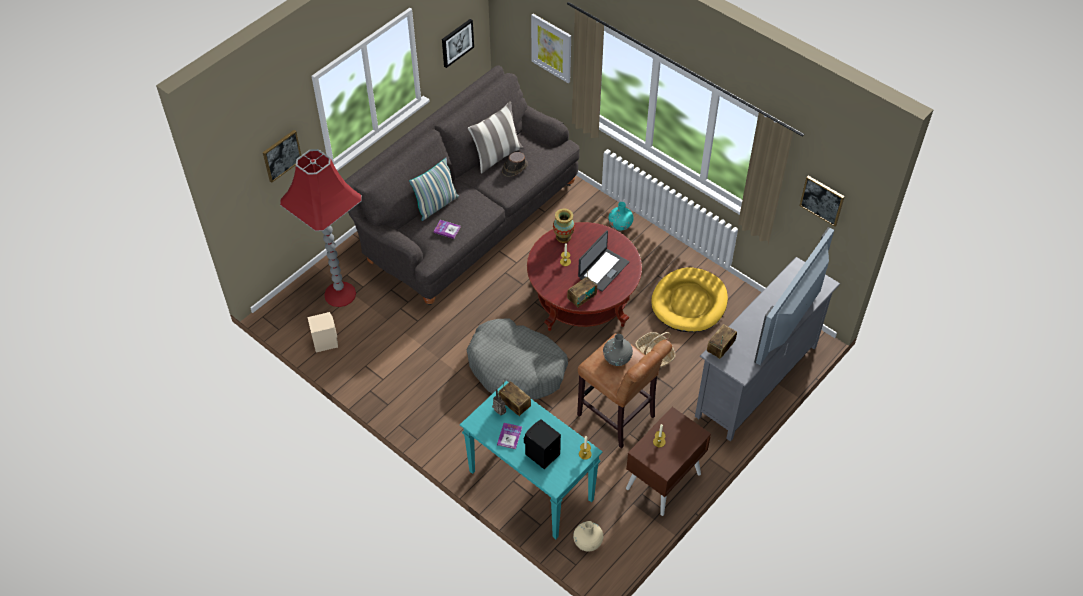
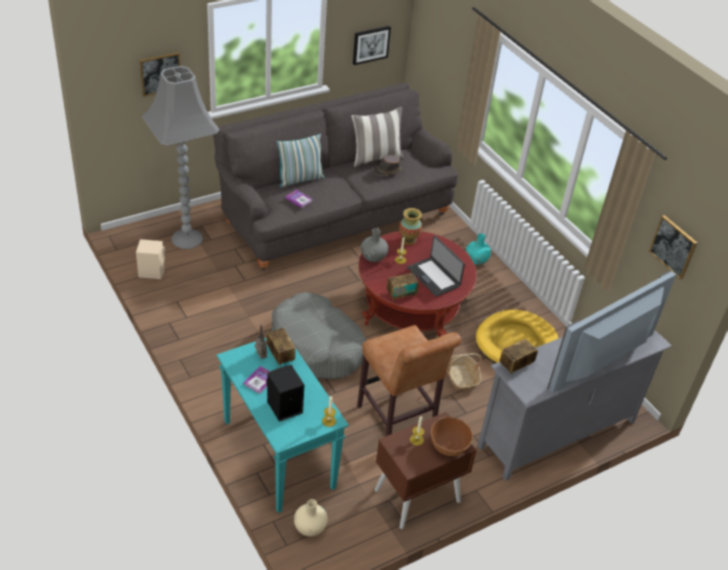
camera: 15 degrees right, 10 degrees down
(340, 293) = (187, 238): red floor lamp -> grey floor lamp
(551, 48) = (454, 65): picture -> none
(603, 270) = (434, 277): laptop -> laptop turned 90 degrees clockwise
(617, 358) = (405, 346): grey vase -> grey vase (373, 257)
(687, 438) = (449, 446): none -> brown bowl

